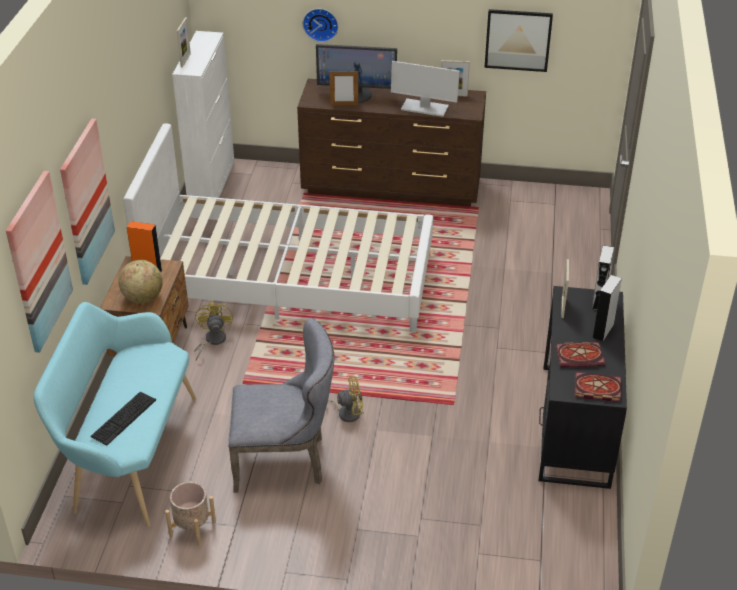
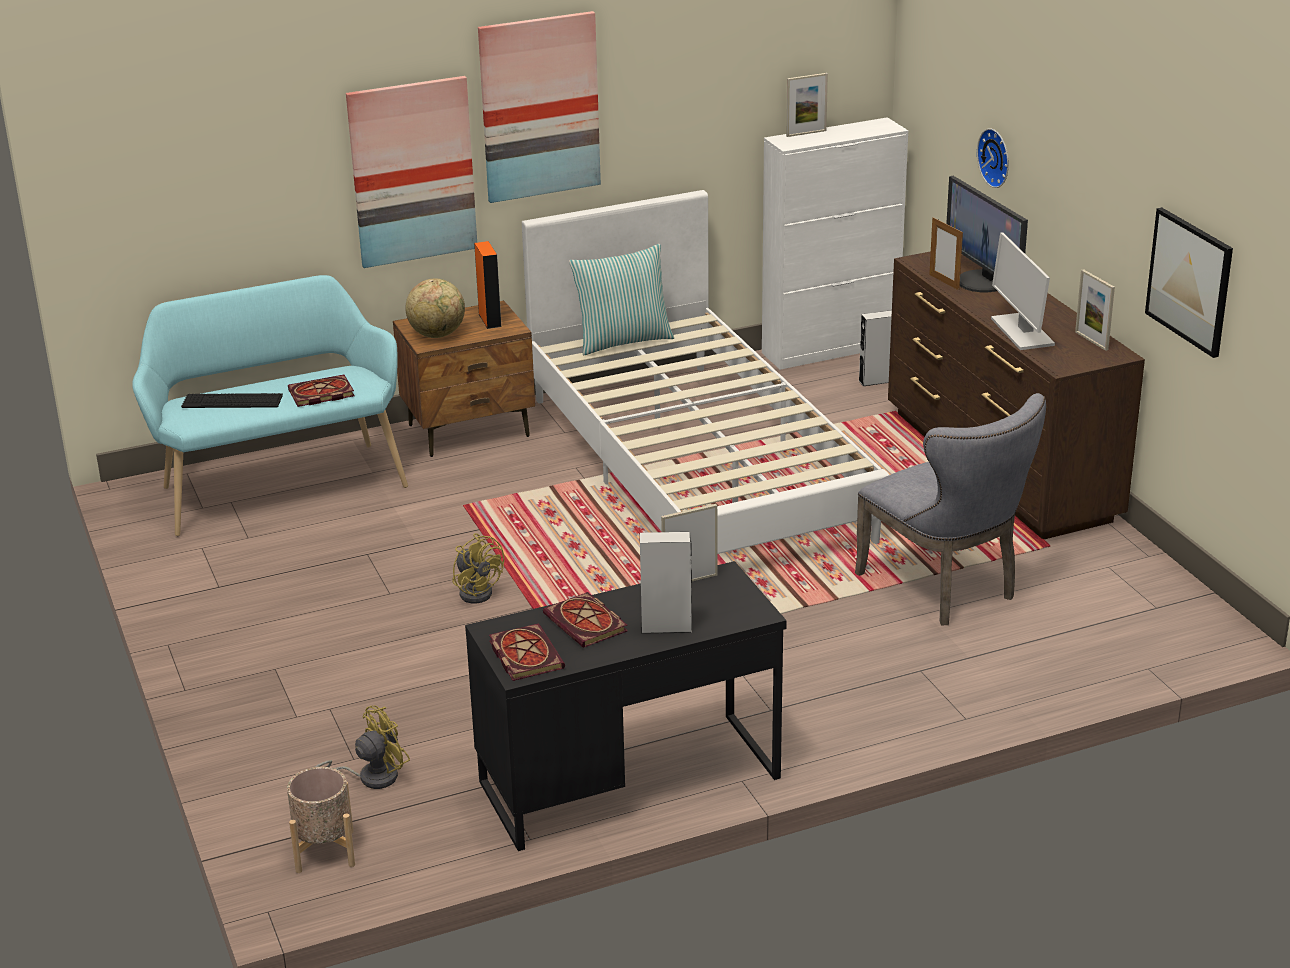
camera: 60 degrees right, 10 degrees down
(38, 262) = (247, 171): picture -> picture (539, 106)
(158, 375) = (320, 394): none -> book
(184, 239) = (623, 341): none -> pillow
(193, 529) = (193, 563): beige planter -> beige planter (324, 851)
(212, 341) = (521, 460): yellow fan -> yellow fan (370, 777)
(285, 460) = (353, 580): grey chair -> grey chair (945, 588)
(599, 301) = (738, 606): grey speaker -> grey speaker (877, 381)

